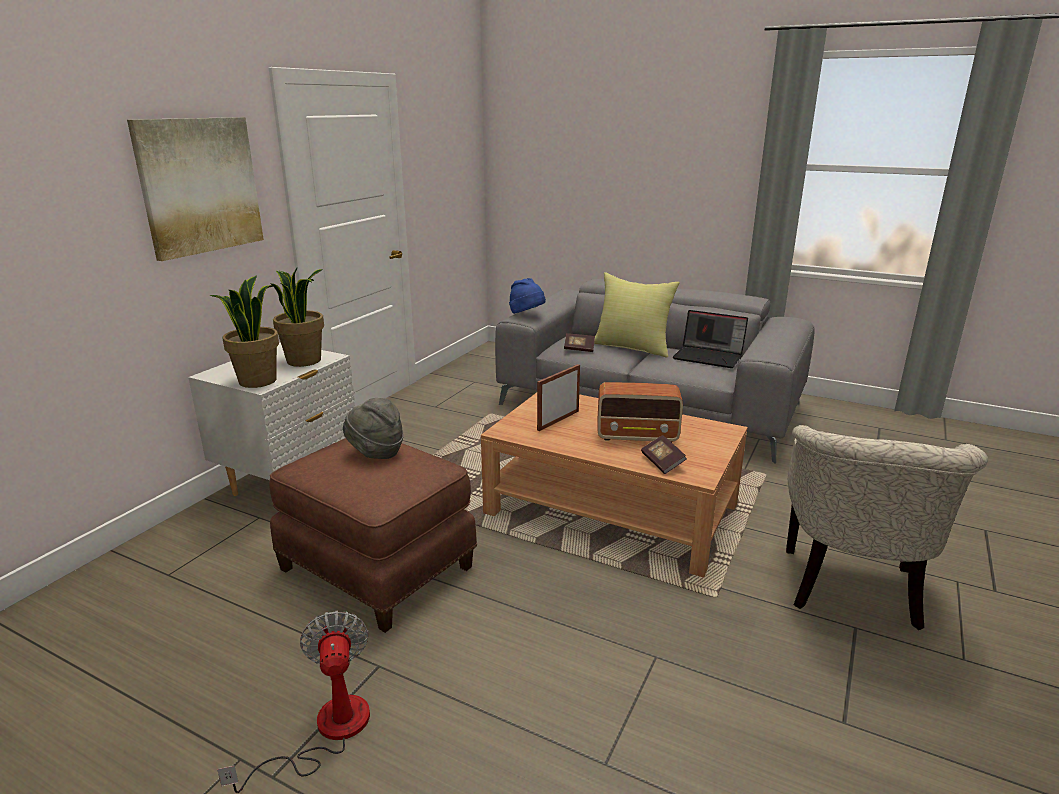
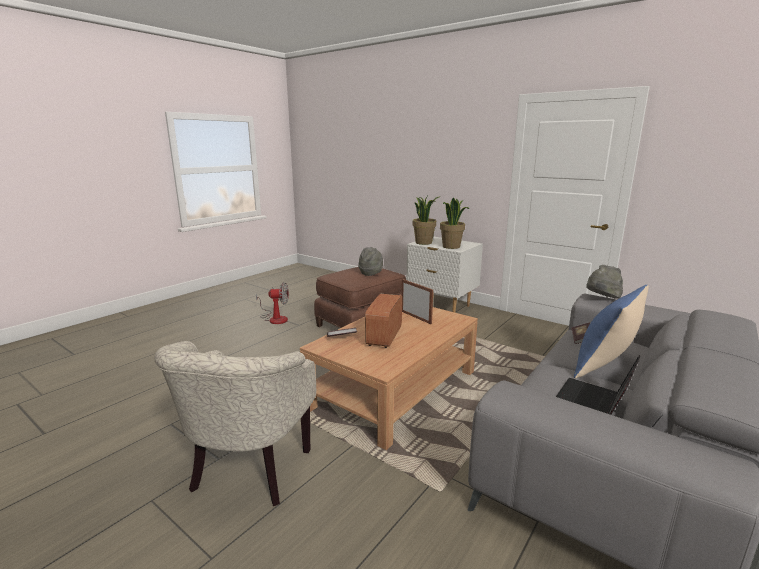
camera: 100 degrees right, 5 degrees down
(199, 186) = (461, 154): picture -> none
(527, 315) = (602, 299): blue hat -> grey hat
(632, 347) = (604, 365): yellow pillow -> blue pillow
(852, 592) = (248, 473): beige armchair -> beige armchair turned 105 degrees counterclockwise

